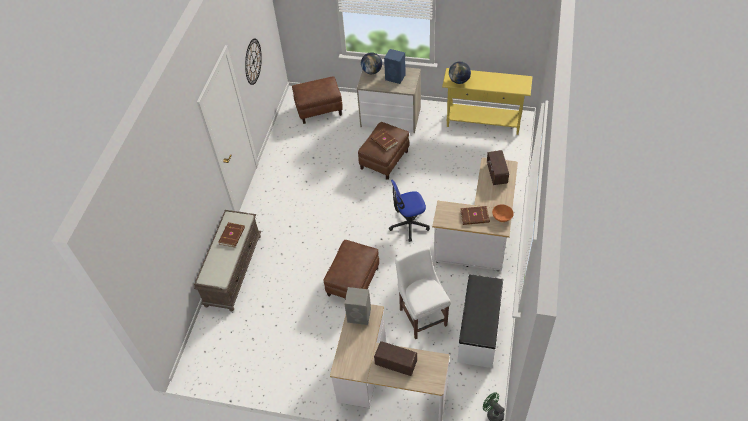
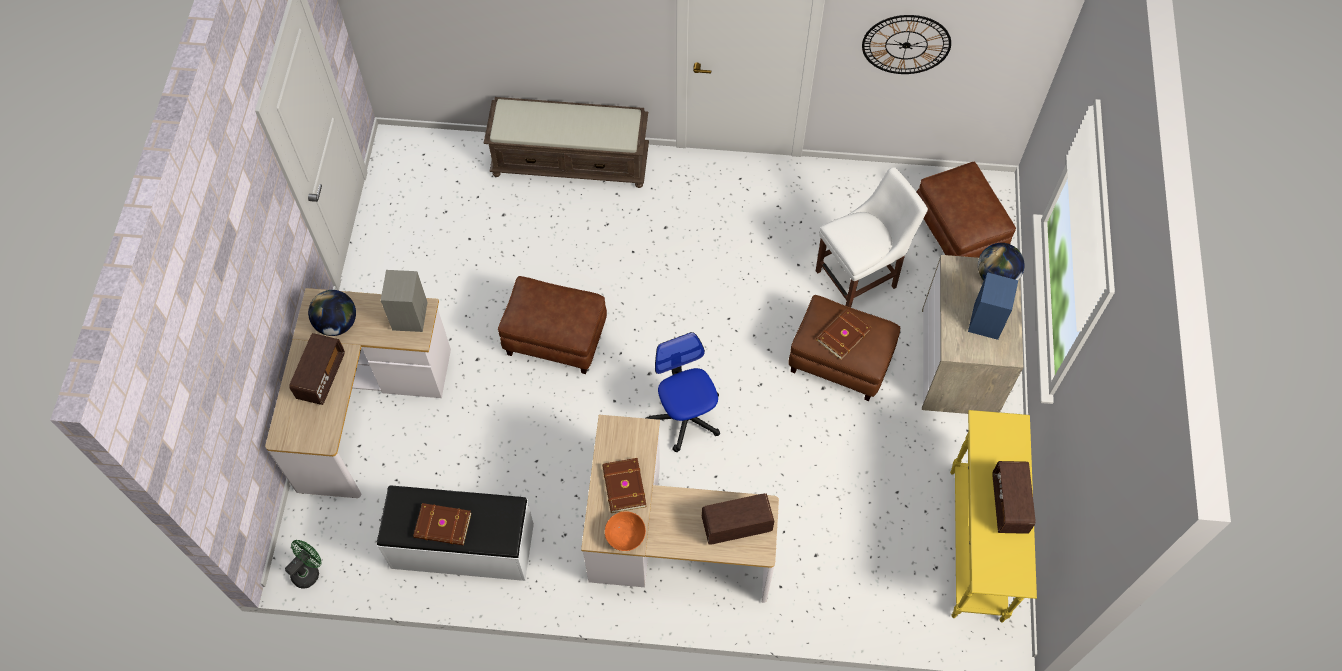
camera: 80 degrees right, 10 degrees up
(232, 235) = (590, 128): brown book -> brown book (443, 526)
(422, 315) = (491, 452): white chair -> white chair (859, 277)
(459, 81) = (991, 442): globe -> globe (337, 324)
(489, 78) = (1009, 504): none -> radio

